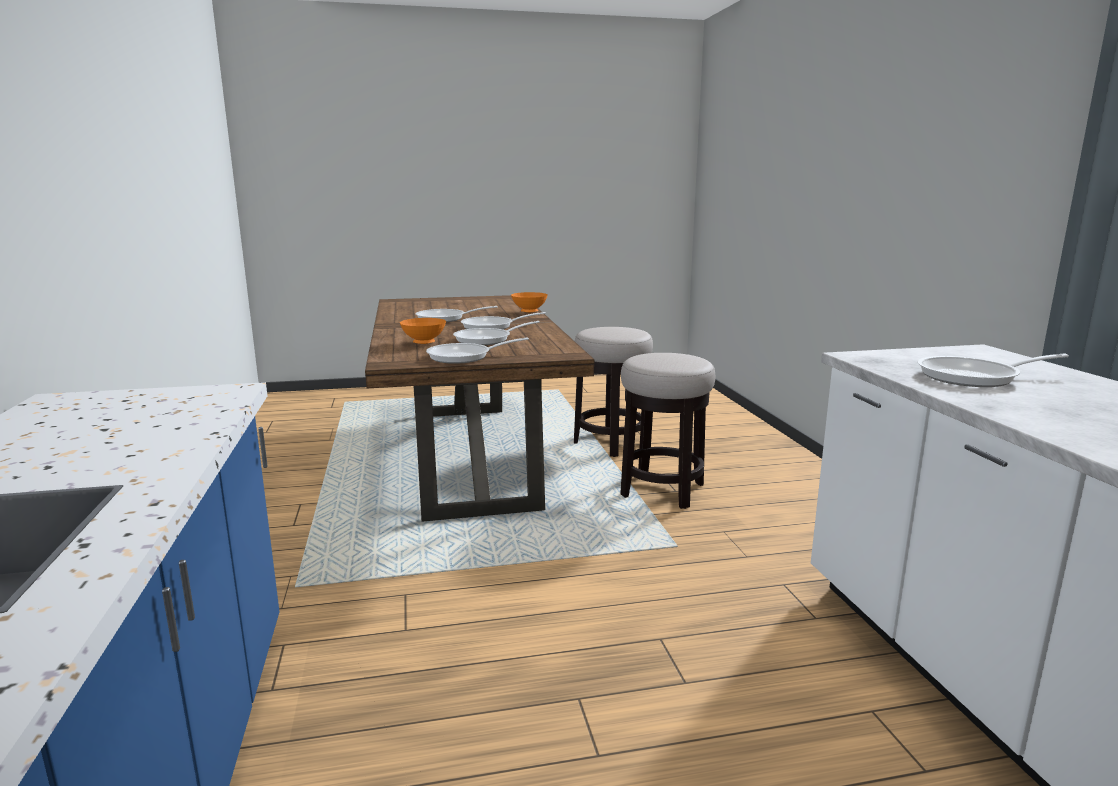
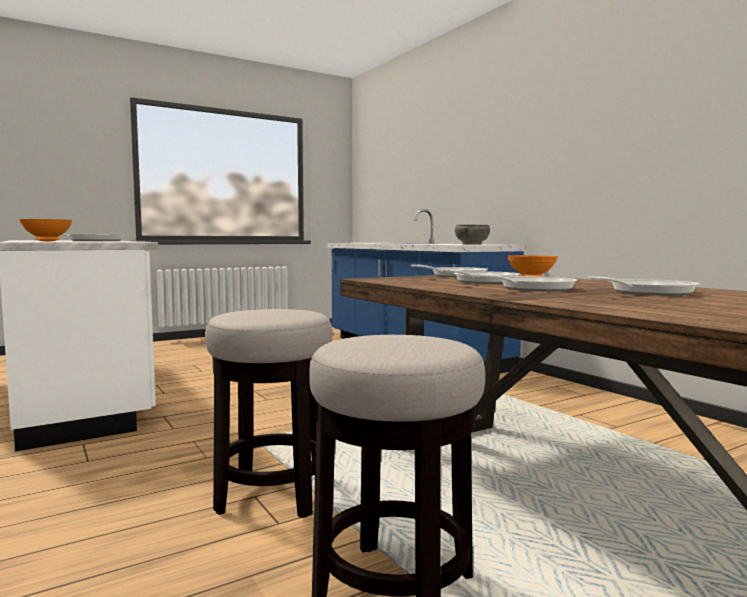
camera: 160 degrees right, 10 degrees down
(112, 412) = (471, 244): none -> grey bowl
(528, 312) = (581, 305): orange bowl -> orange bowl (48, 241)

